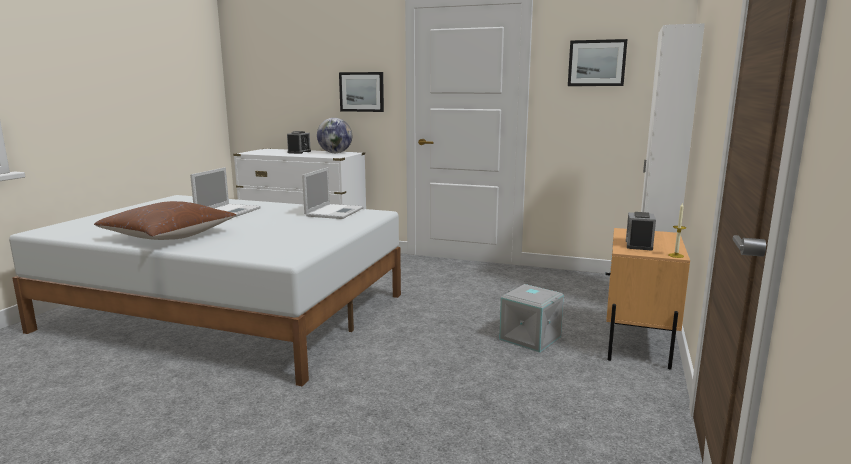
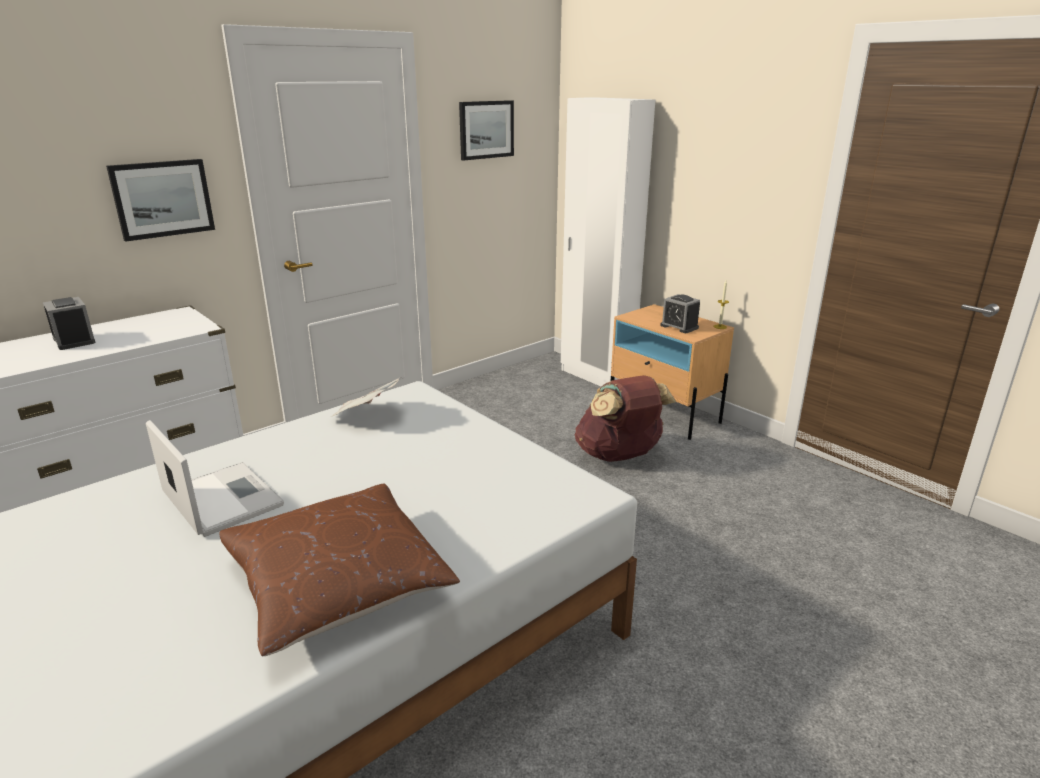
camera: 60 degrees left, 10 degrees up
(335, 153) = (152, 321): globe -> none
(335, 212) = (366, 415): laptop -> newspaper
(529, 338) = (619, 456): grey storage box -> brown backpack

